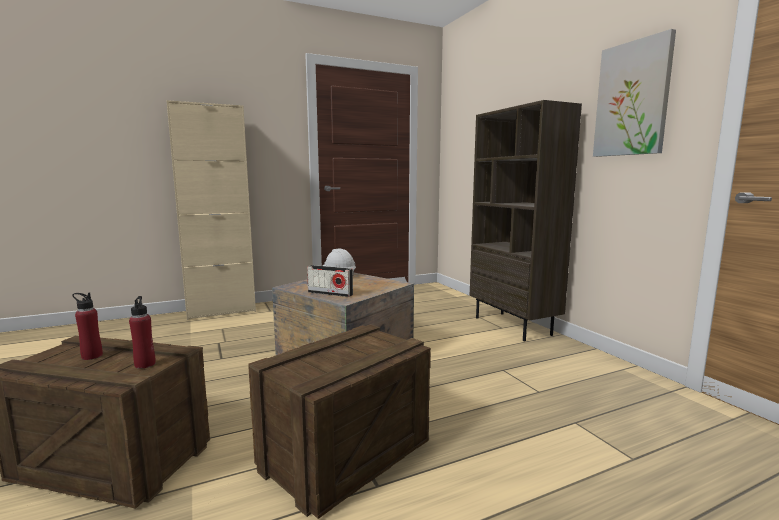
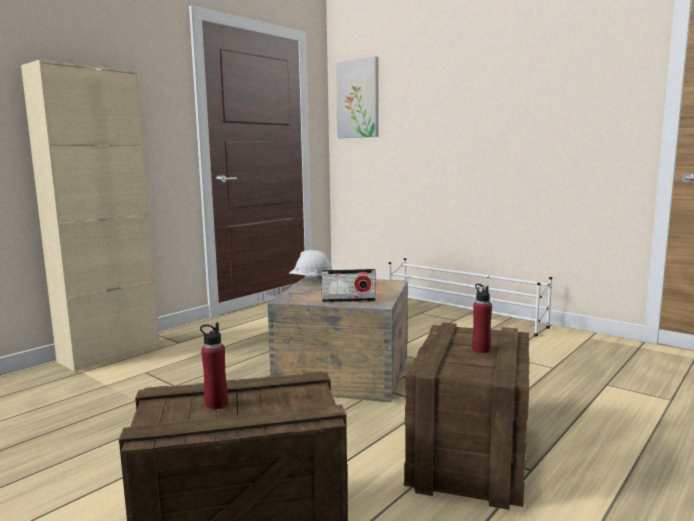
camera: 25 degrees left, 0 degrees up
(145, 364) = (302, 397): red bottle -> red bottle (481, 349)
(513, 326) = (463, 316): brown bookcase -> white shoe rack
(632, 99) = (579, 90): picture -> picture (358, 99)

